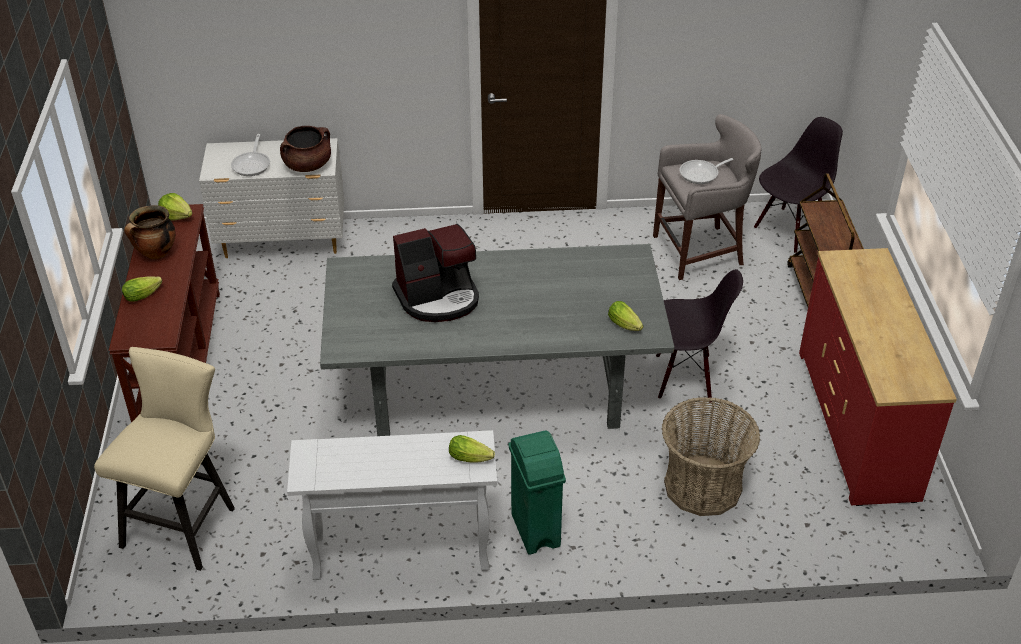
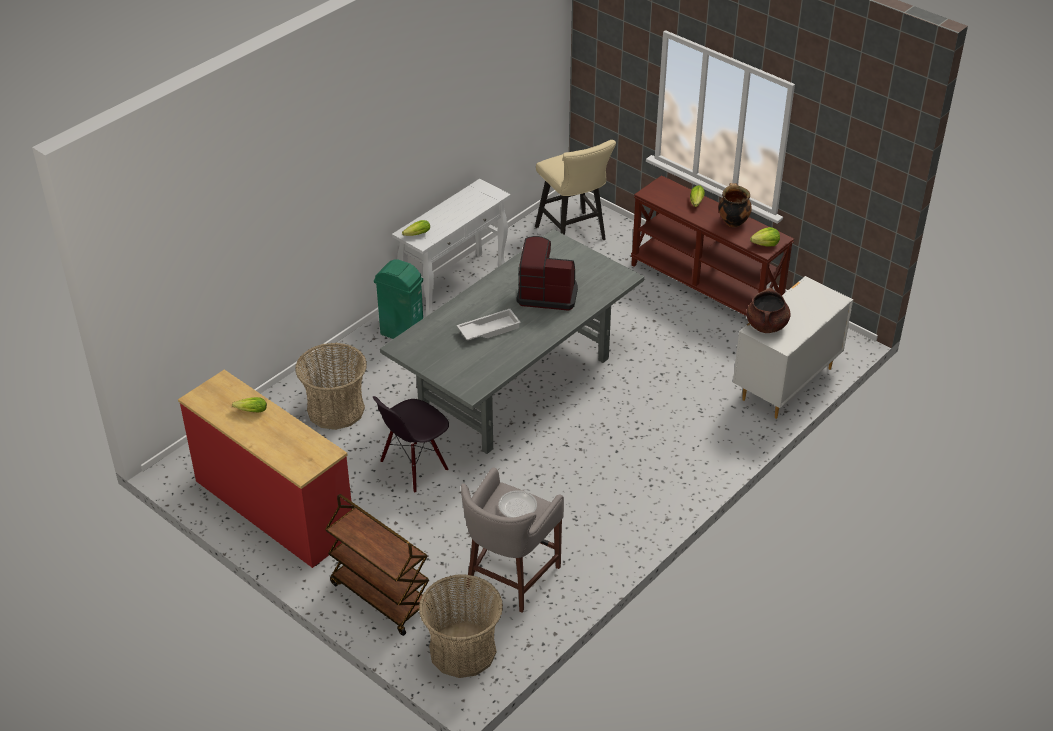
camera: 135 degrees right, 0 degrees up
(252, 164) = (798, 304): frying pan -> none
(438, 298) = (547, 293): coffee machine -> coffee machine turned 75 degrees clockwise
(543, 298) = (489, 329): none -> white tray
(626, 325) = (421, 343): lettuce -> lettuce (250, 411)
(790, 231) = (462, 650): black chair -> basket

